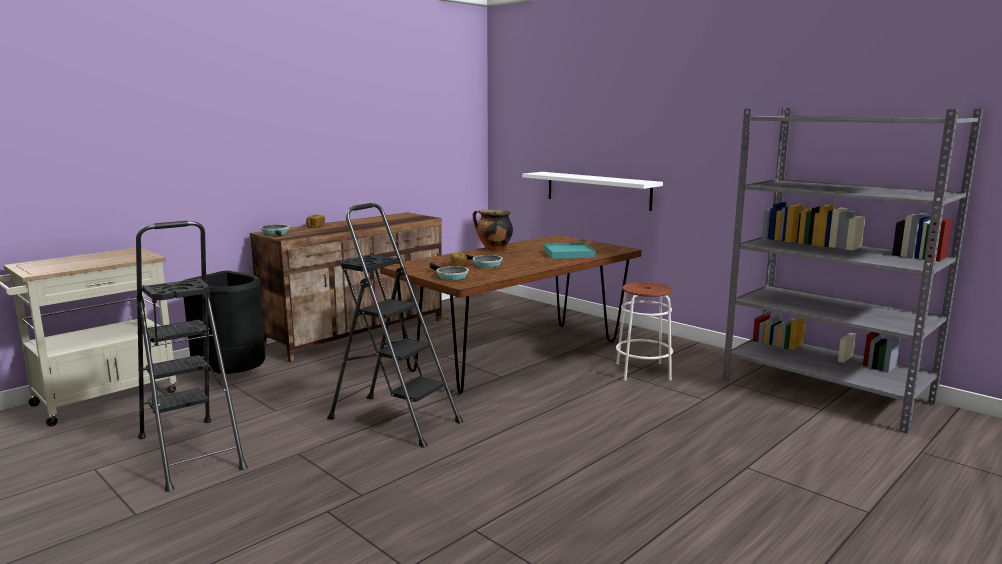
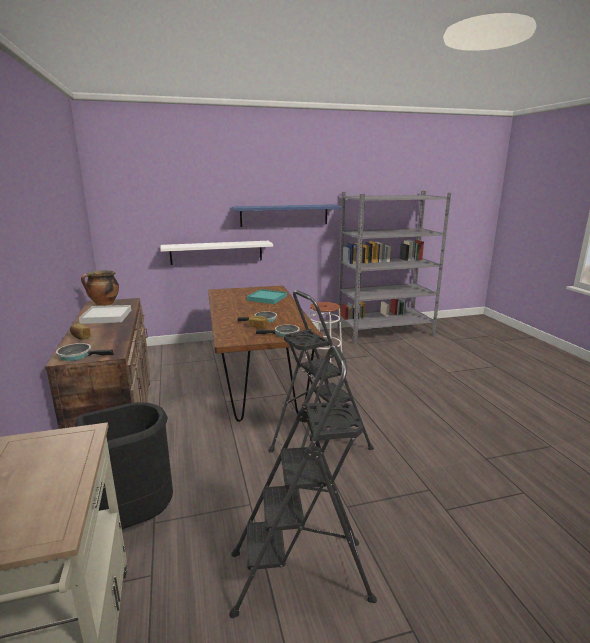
camera: 60 degrees left, 5 degrees up
(372, 222) = (106, 316): none -> white tray
(493, 249) = (220, 309): cooking pot -> cooking pot (104, 304)
(688, 144) = (284, 215): none -> blue shelf

